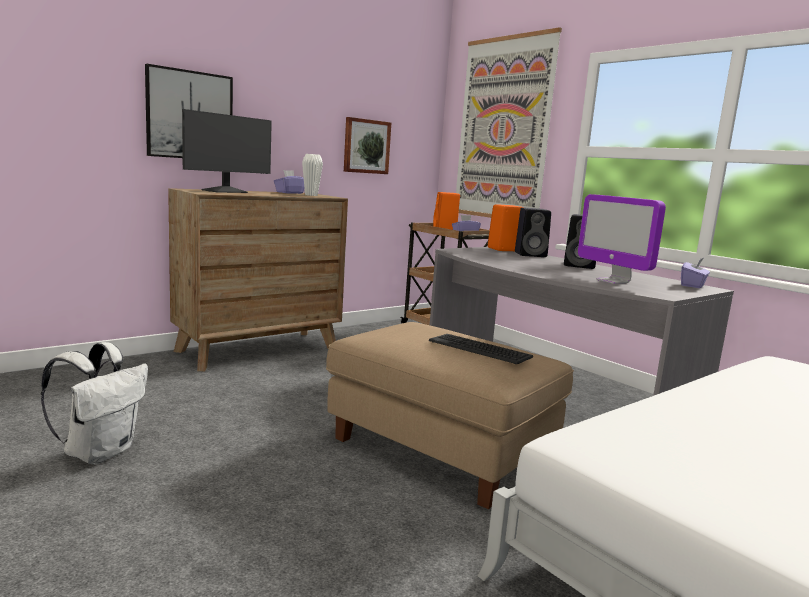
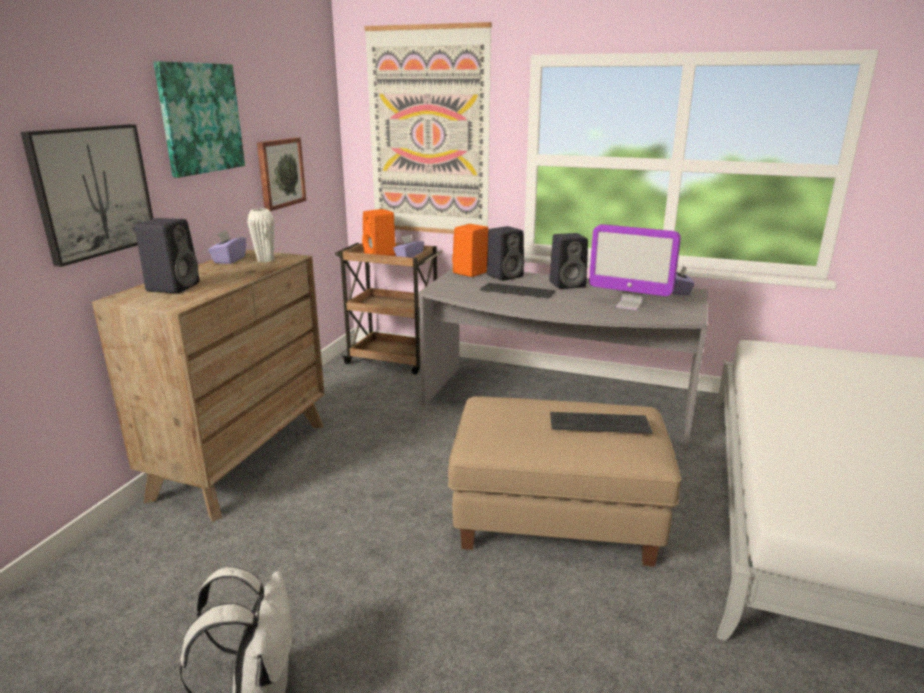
camera: 30 degrees left, 10 degrees up
(225, 191) = (174, 287): monitor -> black speaker
(294, 87) = (200, 118): none -> picture
(521, 260) = (517, 291): none -> keyboard

